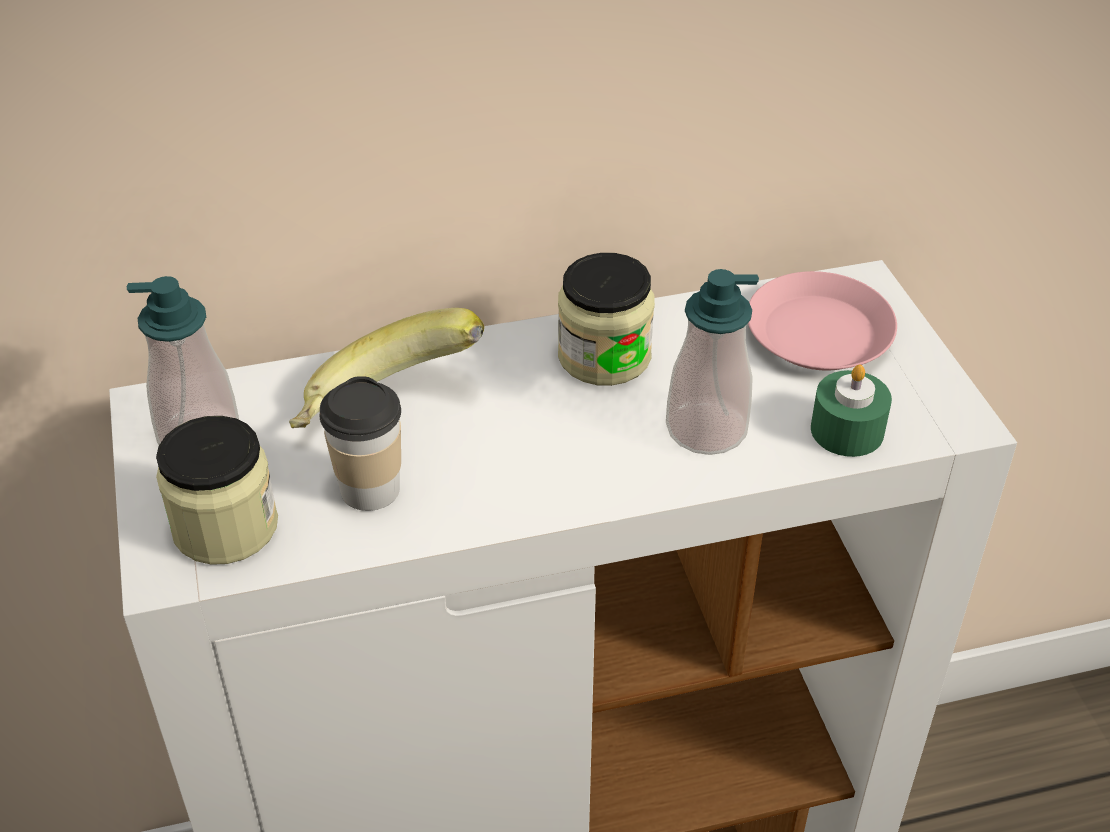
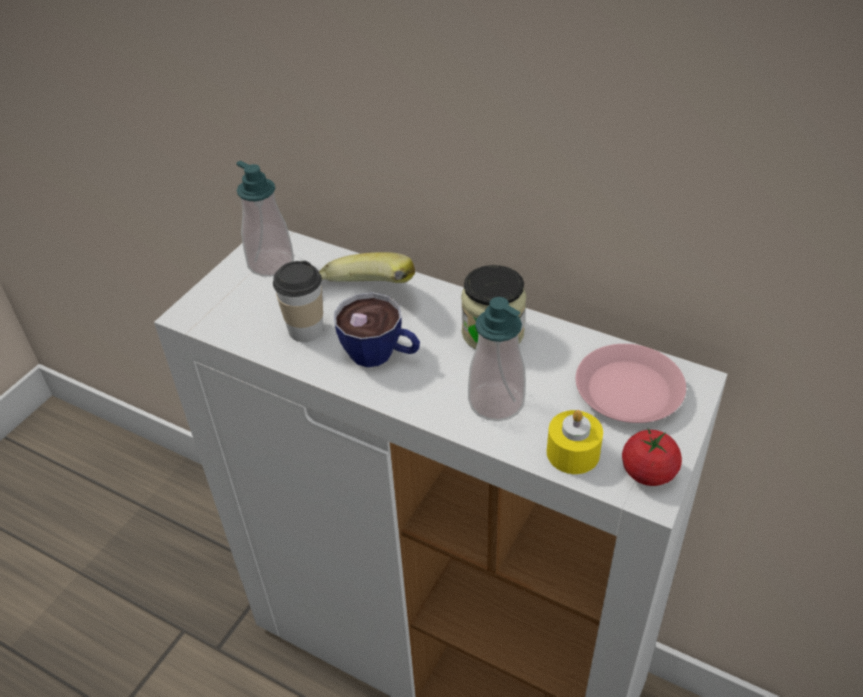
camera: 45 degrees right, 0 degrees up
(225, 526) = (231, 309): jar -> none
(508, 459) = (381, 355): none -> cup
(847, 430) = (573, 453): green candle -> yellow candle
(935, 402) = (648, 472): none -> tomato

